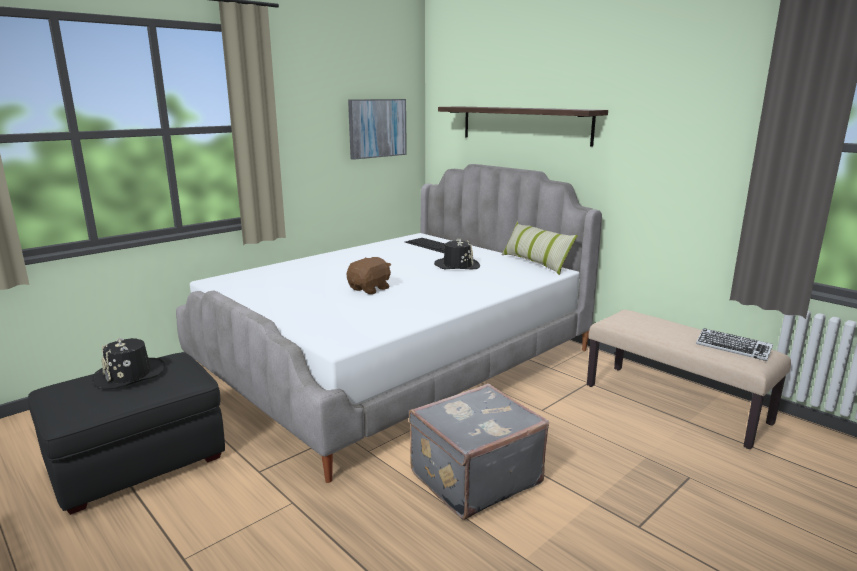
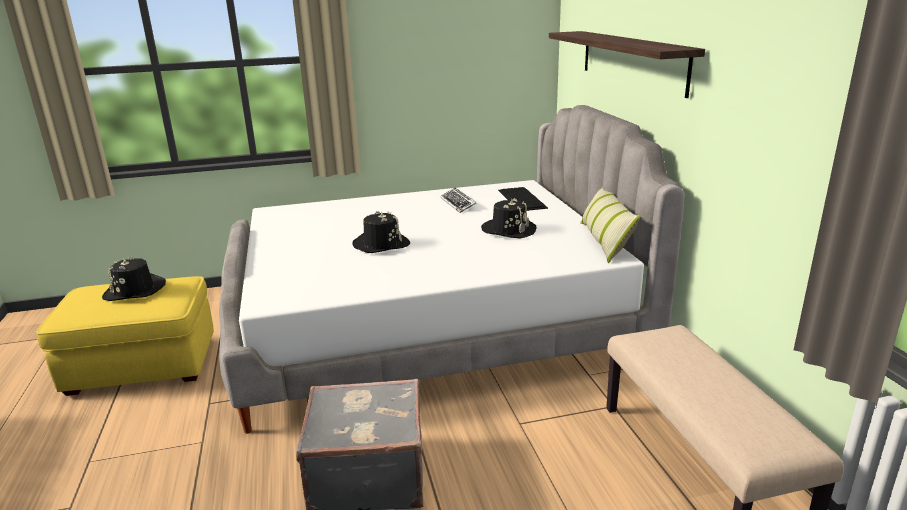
camera: 30 degrees right, 5 degrees up
(139, 462) = (144, 366): black ottoman -> yellow ottoman
(370, 289) = (381, 244): brown plush toy -> black hat
(377, 128) = (487, 56): picture -> none
(733, 348) = (750, 421): keyboard -> keyboard (458, 203)

